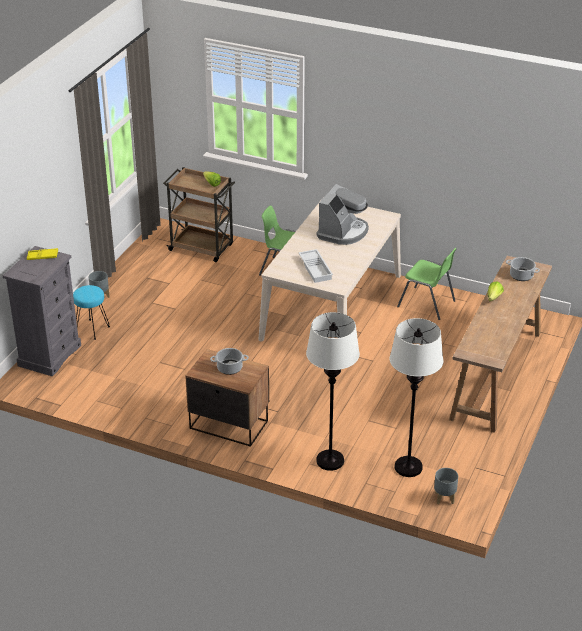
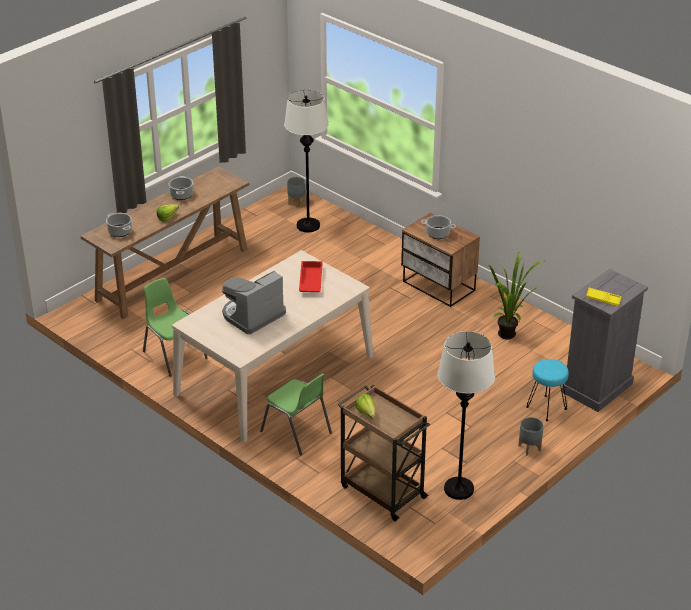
camera: 160 degrees left, 0 degrees up
(139, 386) = (510, 336): none -> potted plant
(316, 268) = (310, 281): white tray -> red tray
(330, 460) = (367, 242): white floor lamp -> white floor lamp (458, 489)
(504, 325) = (181, 195): none -> cooking pot

